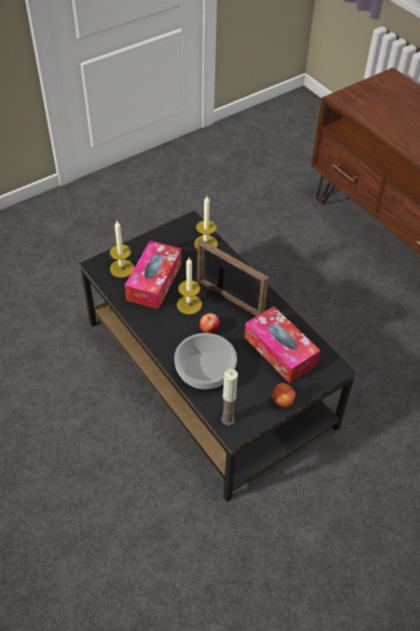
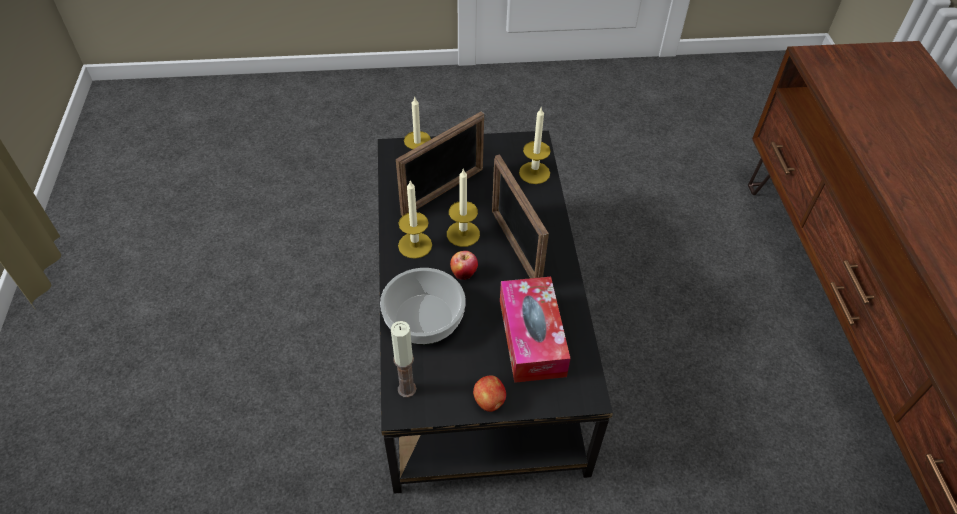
camera: 30 degrees right, 0 degrees up
(154, 281) = (443, 191): tissue box -> picture frame
(163, 326) = (415, 245): none -> candle

